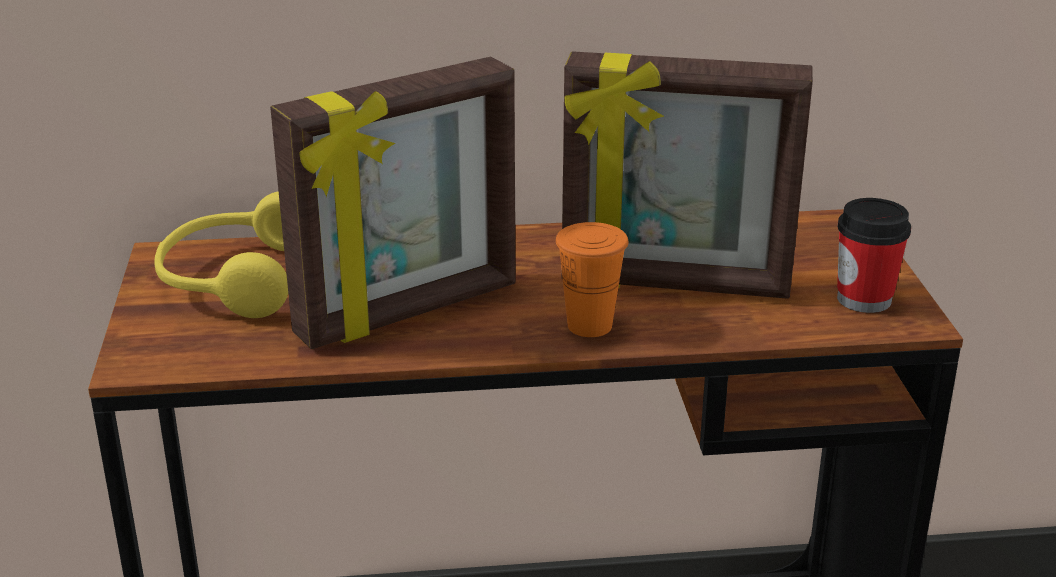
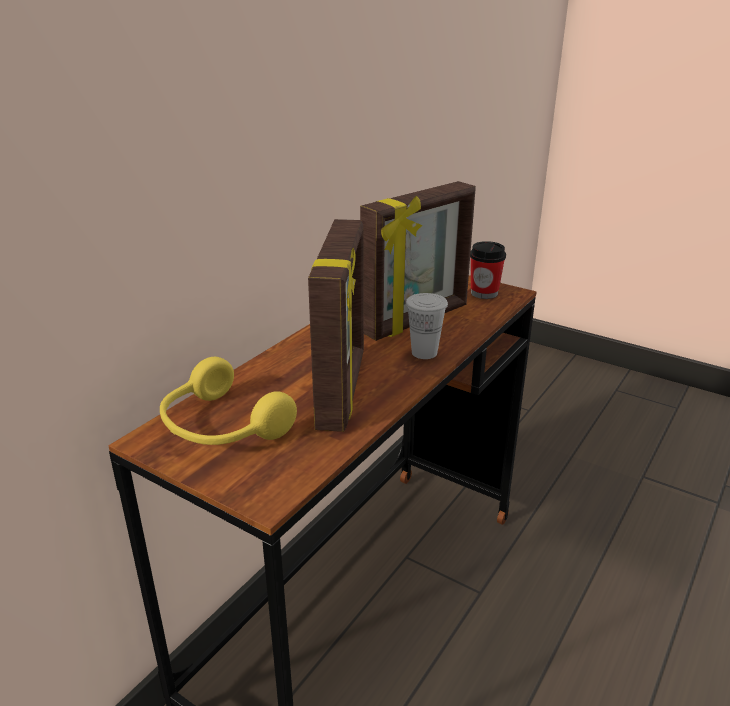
camera: 50 degrees left, 0 degrees up
(589, 325) = (424, 353): orange cup -> white cup

